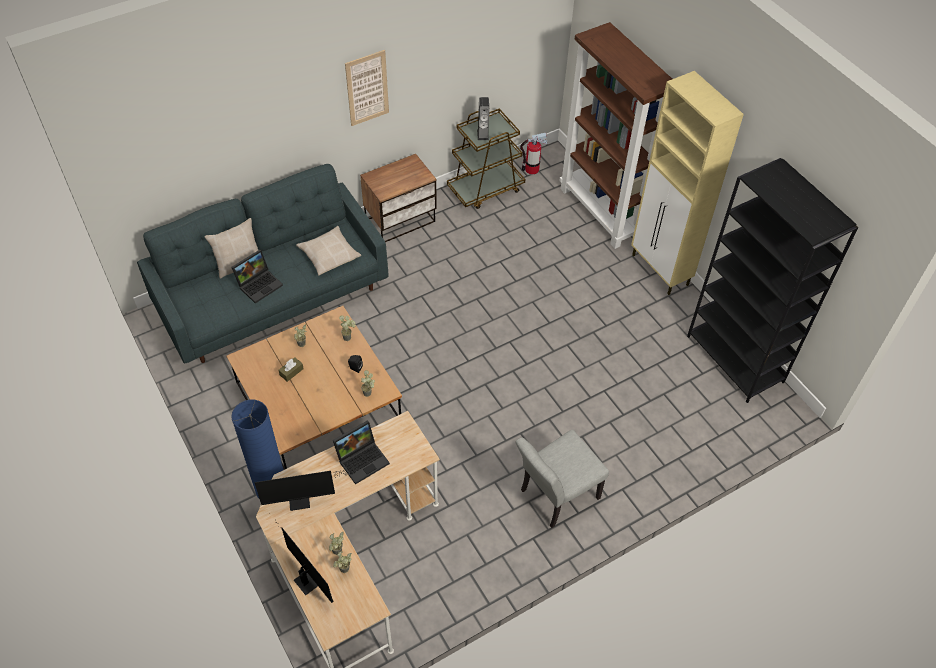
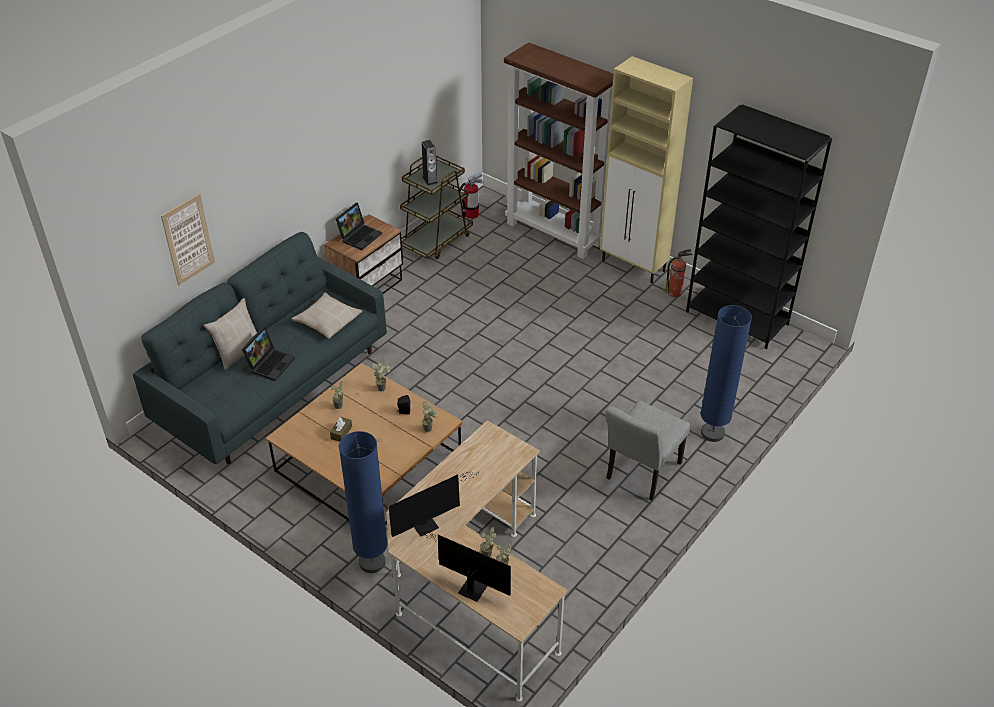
camera: 20 degrees left, 10 degrees down
(363, 459) = (467, 472): laptop -> laptop (359, 236)
(367, 88) = (323, 147): picture -> picture (188, 239)
(646, 477) = (712, 433): none -> blue floor lamp
(687, 312) = (675, 292): none -> fire extinguisher

